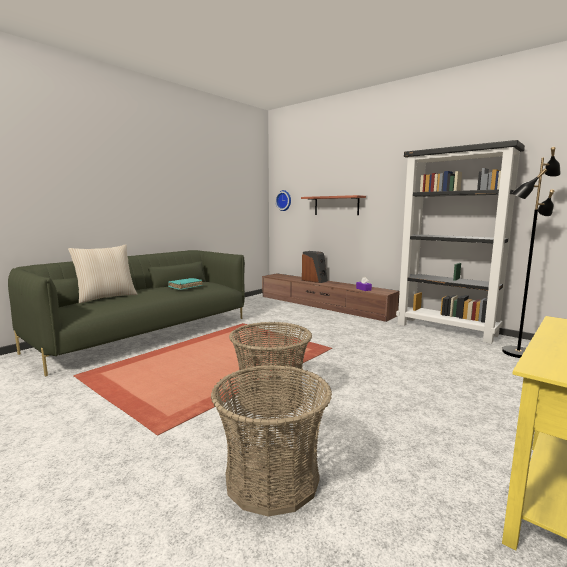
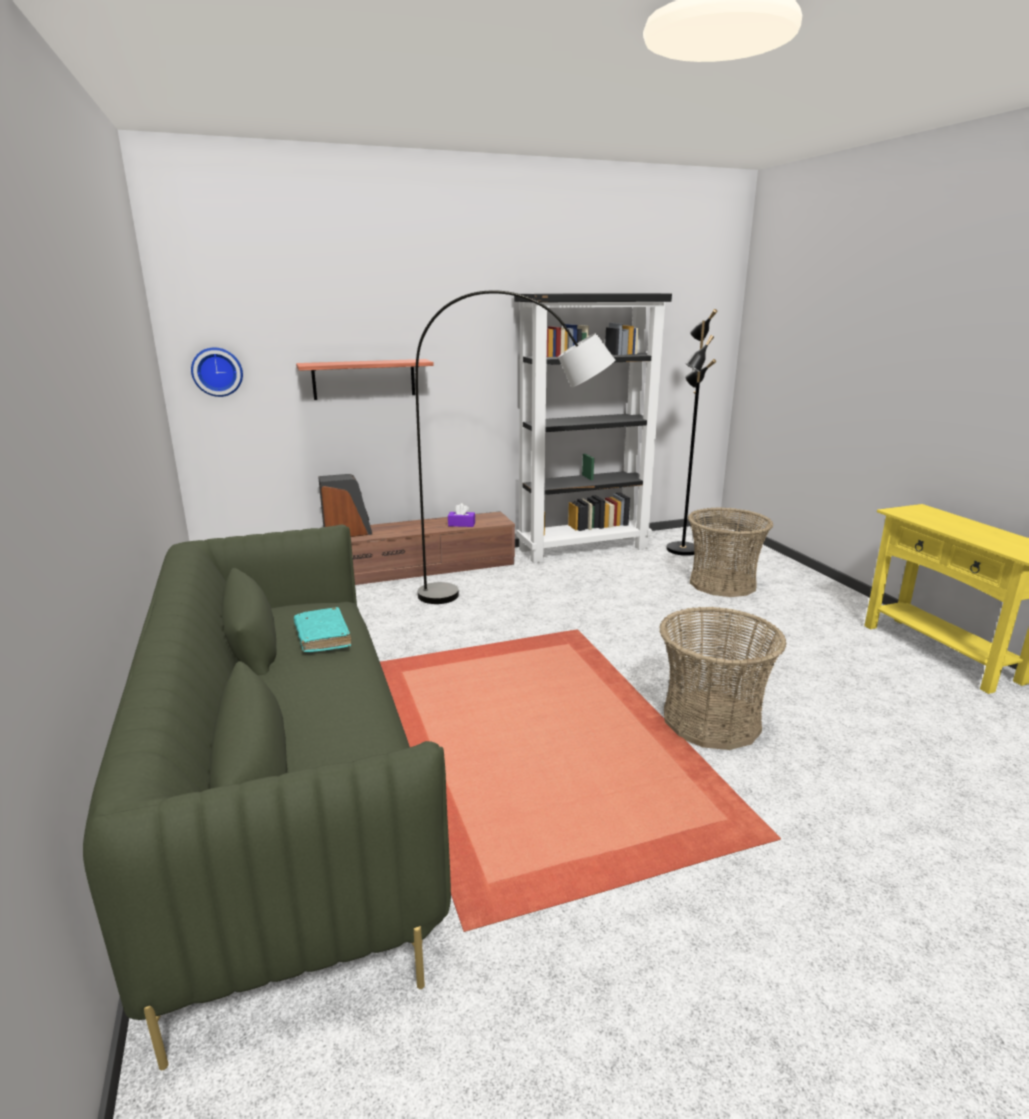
camera: 60 degrees left, 10 degrees up
(106, 297) = (290, 745): beige pillow -> none
(271, 478) = (897, 770): basket -> basket (722, 583)
(347, 329) = (515, 597): none -> grey floor lamp

